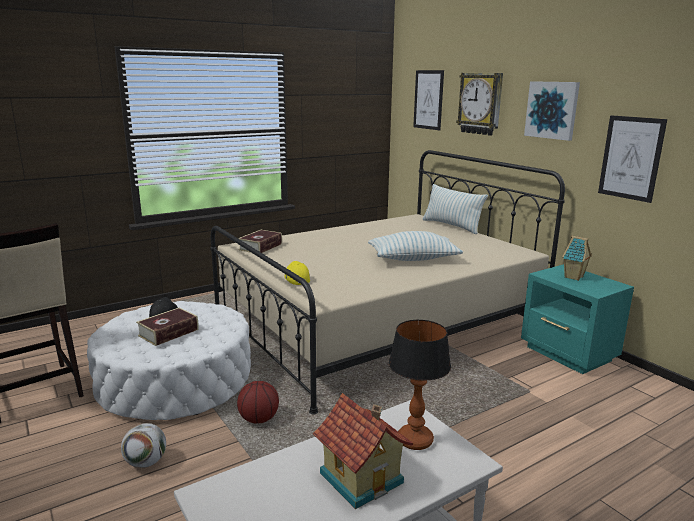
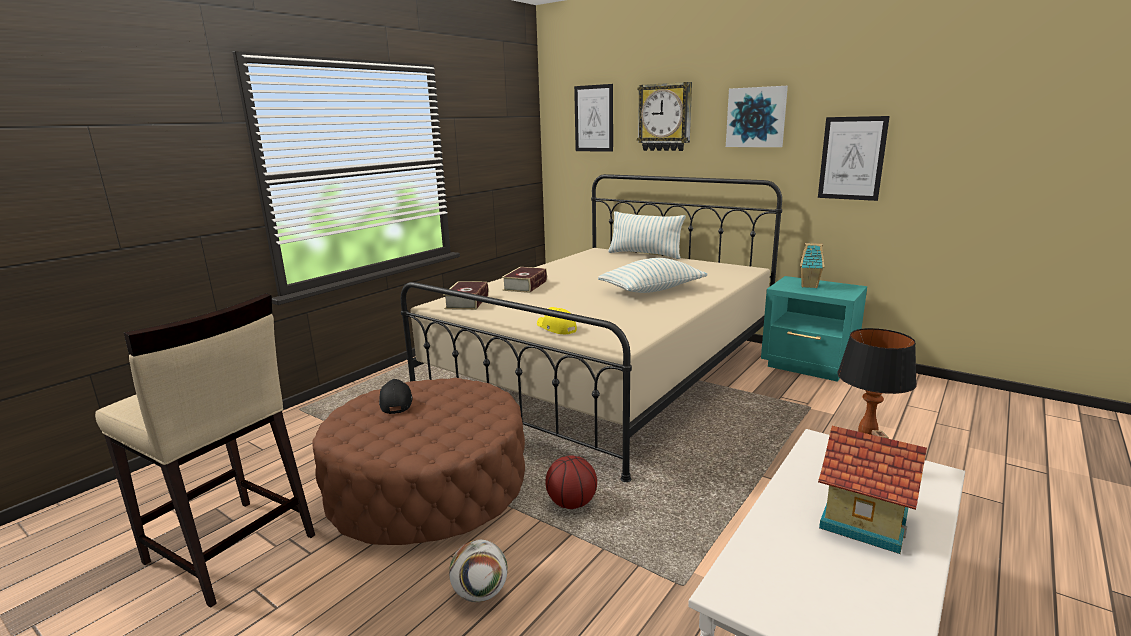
camera: 20 degrees left, 0 degrees up
(168, 332) = (426, 422): book -> book (525, 285)
(175, 381) = (428, 486): white ottoman -> brown ottoman

